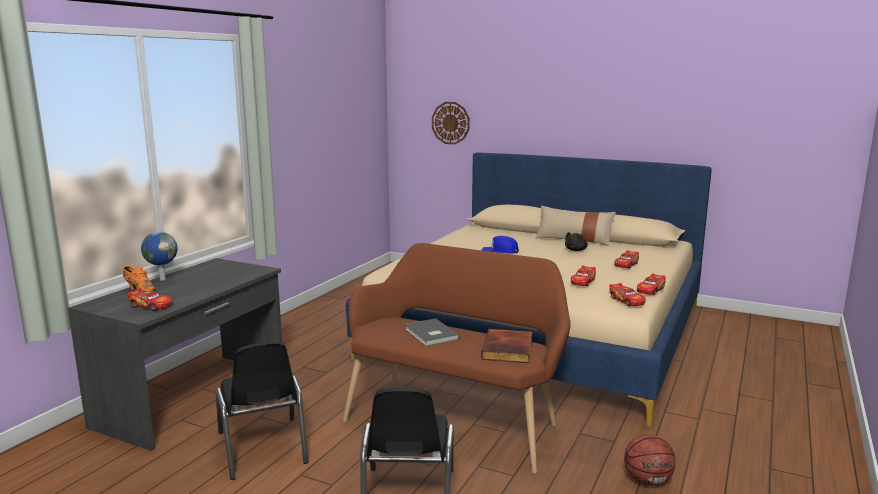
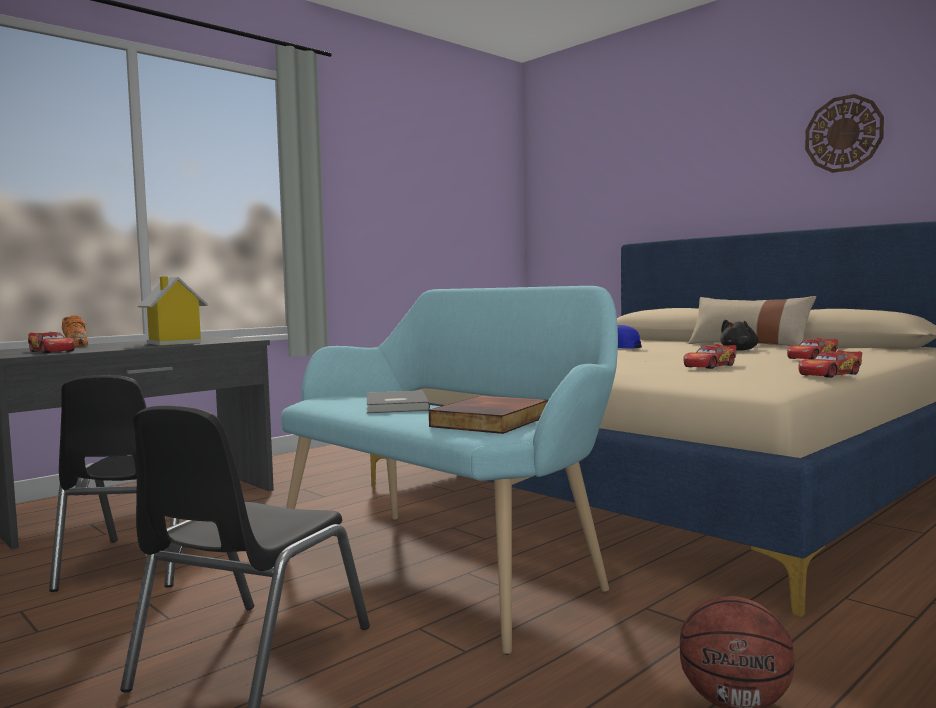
camera: 20 degrees right, 10 degrees down
(162, 279) = (118, 342): globe -> none
(216, 280) = (173, 343): none -> toy house
(450, 123) = (597, 212): wall clock -> wall clock (843, 134)
(456, 420) = (446, 565): brown bench -> turquoise bench
(627, 301) = (767, 379): toy car -> none

